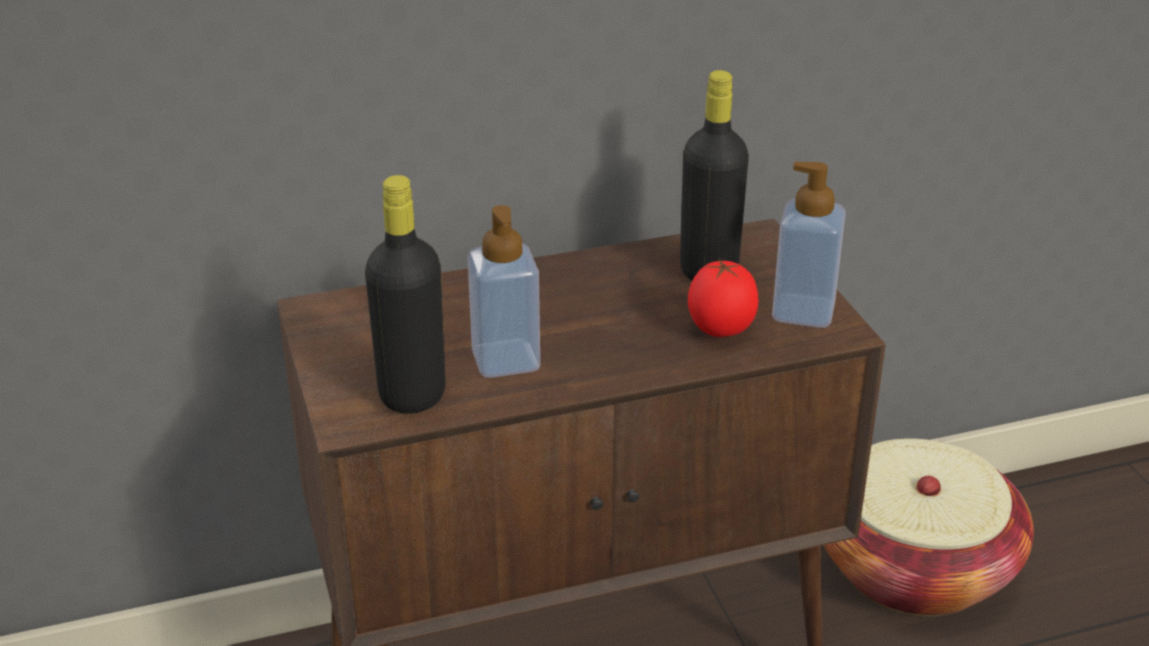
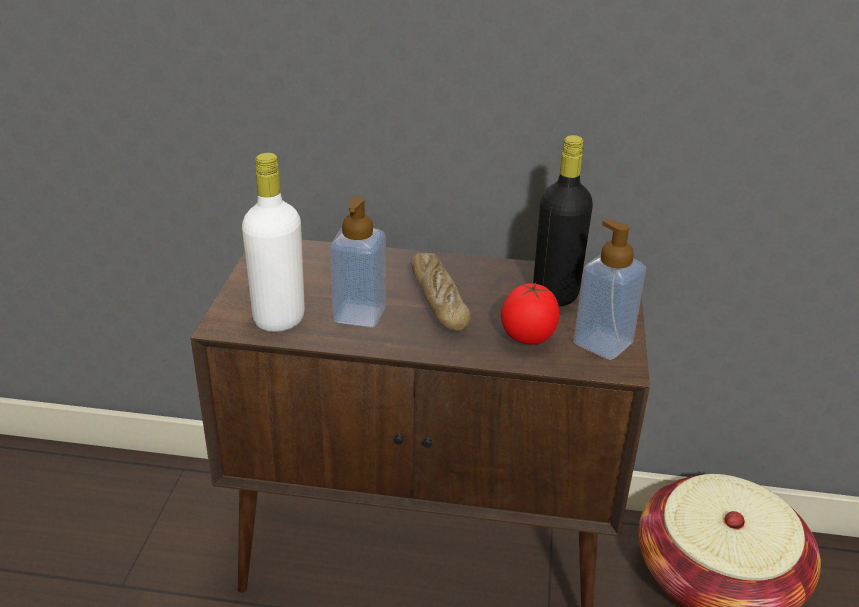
camera: 25 degrees right, 0 degrees up
(412, 395) = (279, 319): black bottle -> white bottle
(583, 316) = (438, 300): none -> bread

